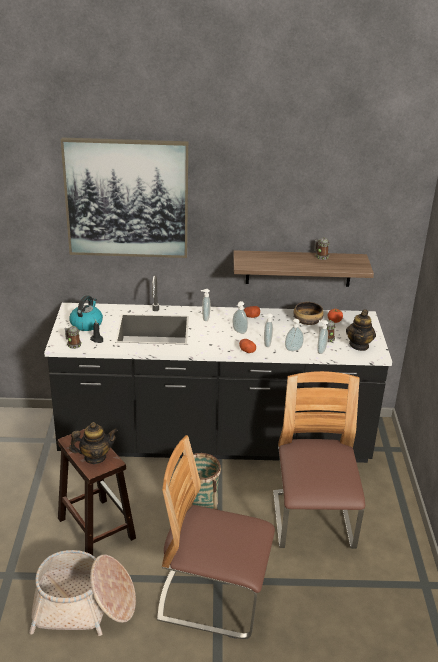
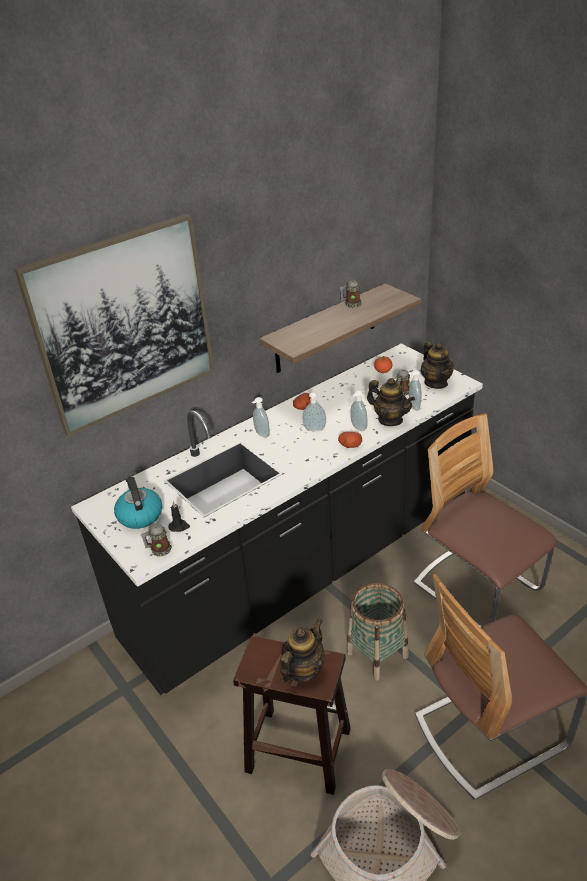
camera: 35 degrees left, 5 degrees up
(293, 350) = (390, 420): soap dispenser -> teapot
(308, 321) = (360, 384): bowl -> none

